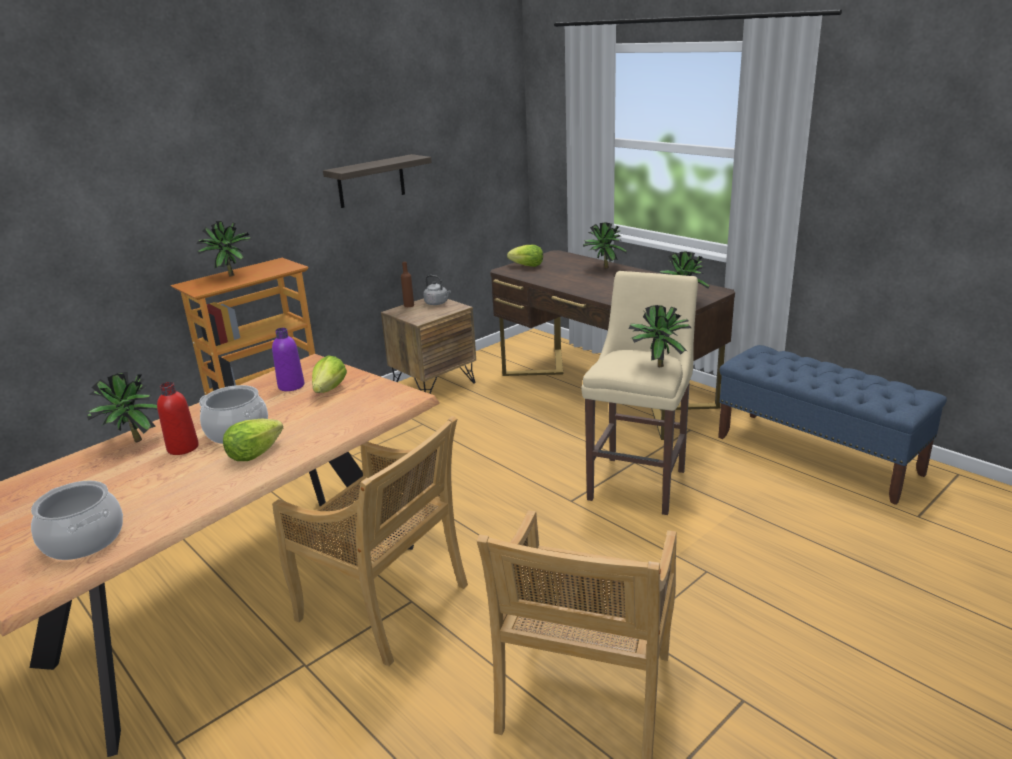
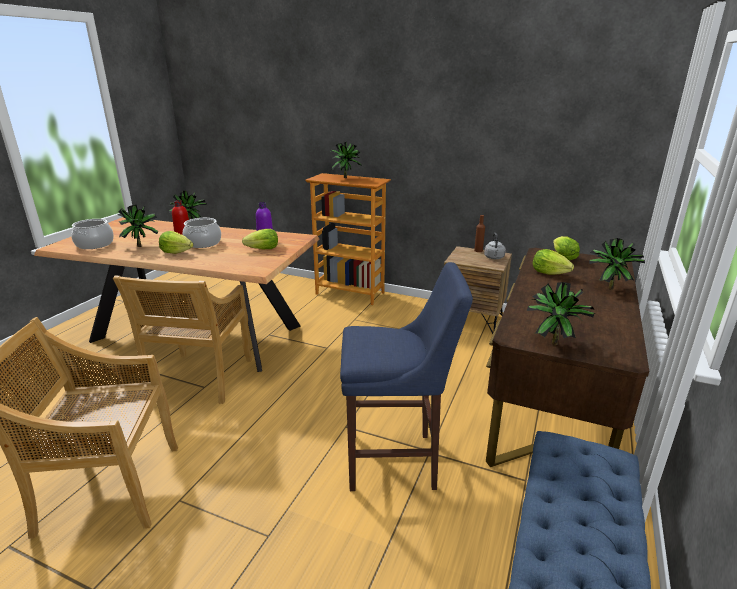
camera: 65 degrees right, 0 degrees up
(371, 181) = (475, 144): shelf -> none
(557, 278) = (549, 273): none -> lettuce
(639, 482) = (397, 461): beige stool -> blue stool
(656, 365) = (379, 353): potted plant -> potted plant (141, 245)

